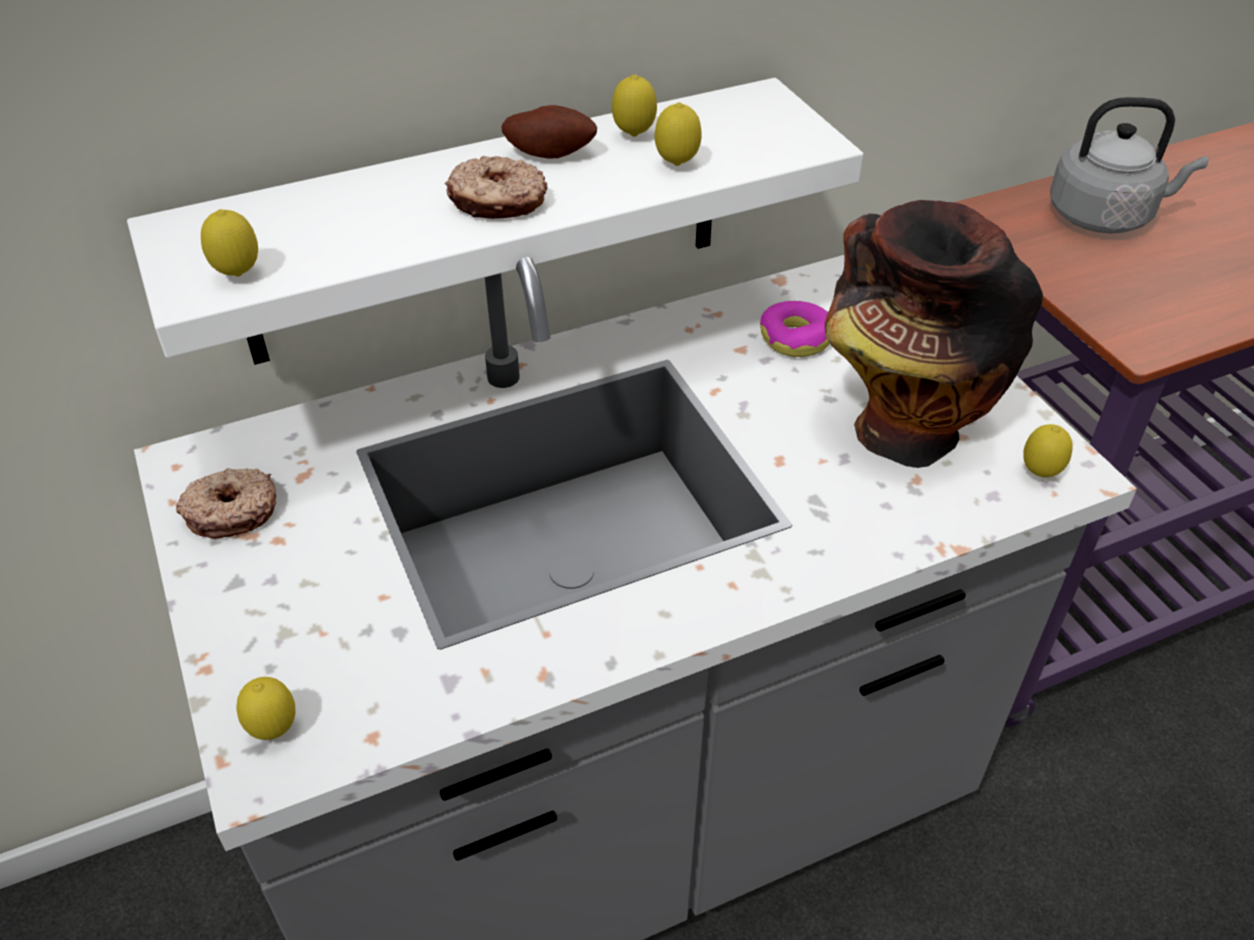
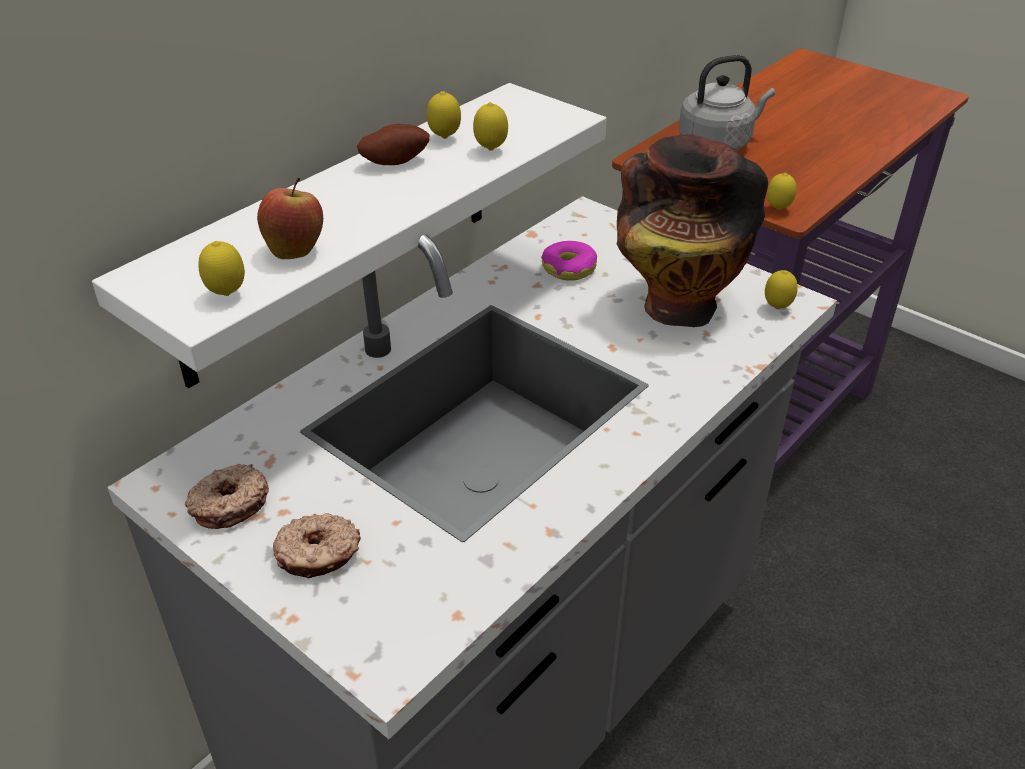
camera: 25 degrees left, 5 degrees down
(274, 730) = (380, 638): lemon -> lemon (778, 209)
(351, 240) = (295, 250): none -> apple
(497, 202) = (384, 201): donut -> donut (318, 555)

